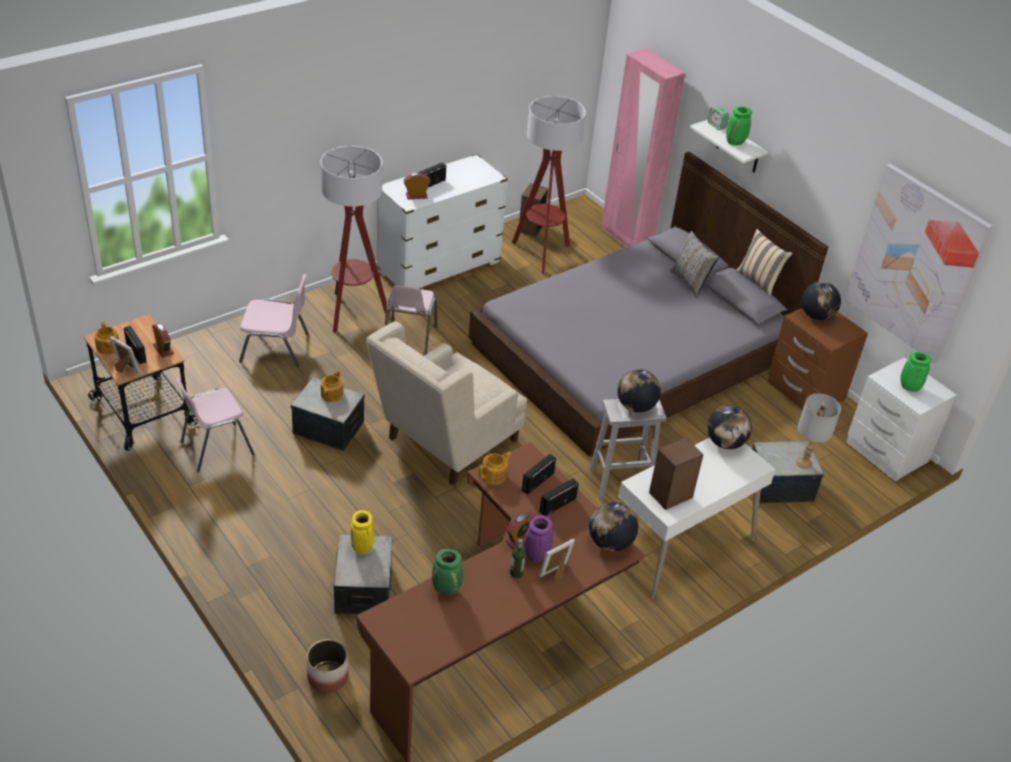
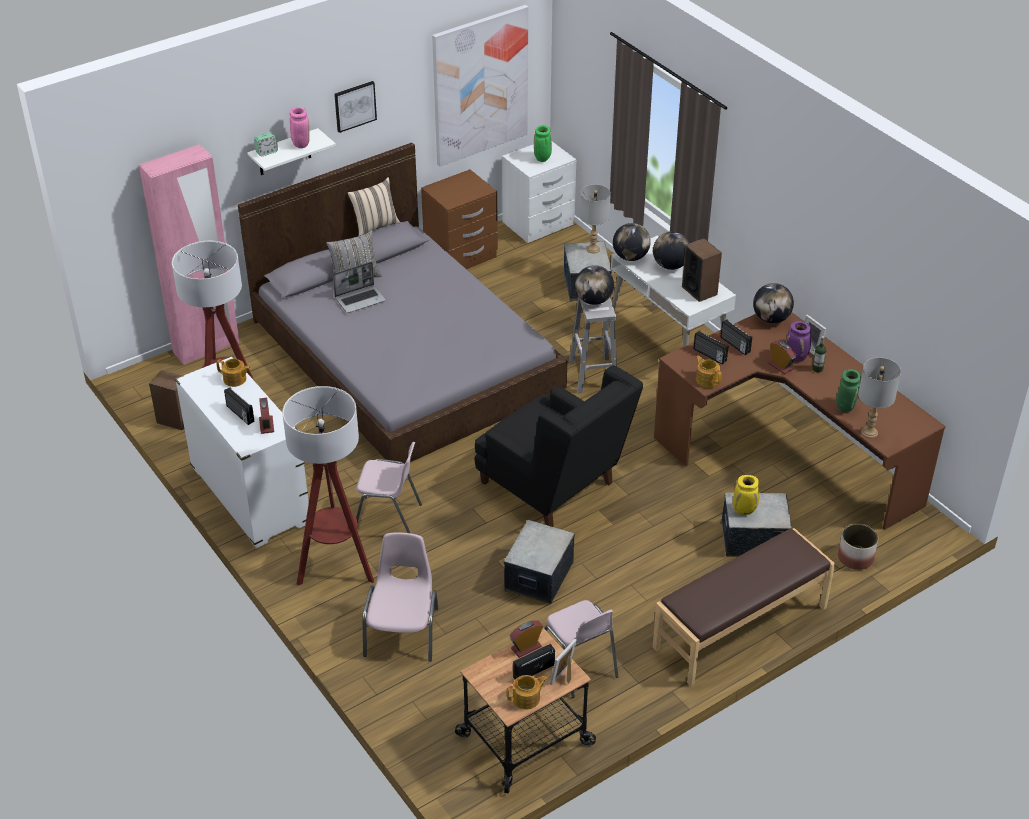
camera: 85 degrees left, 0 degrees up
(241, 565) = (741, 628): none -> brown bench
(331, 395) = (532, 544): teapot -> teapot (235, 379)
(400, 605) = (869, 432): none -> grey table lamp
(445, 444) = (555, 488): beige armchair -> black armchair
(657, 285) = (360, 299): none -> laptop
(735, 142) = (300, 144): green vase -> pink vase
(802, 163) = (354, 106): none -> picture
(816, 315) = (447, 192): globe -> globe (670, 265)

